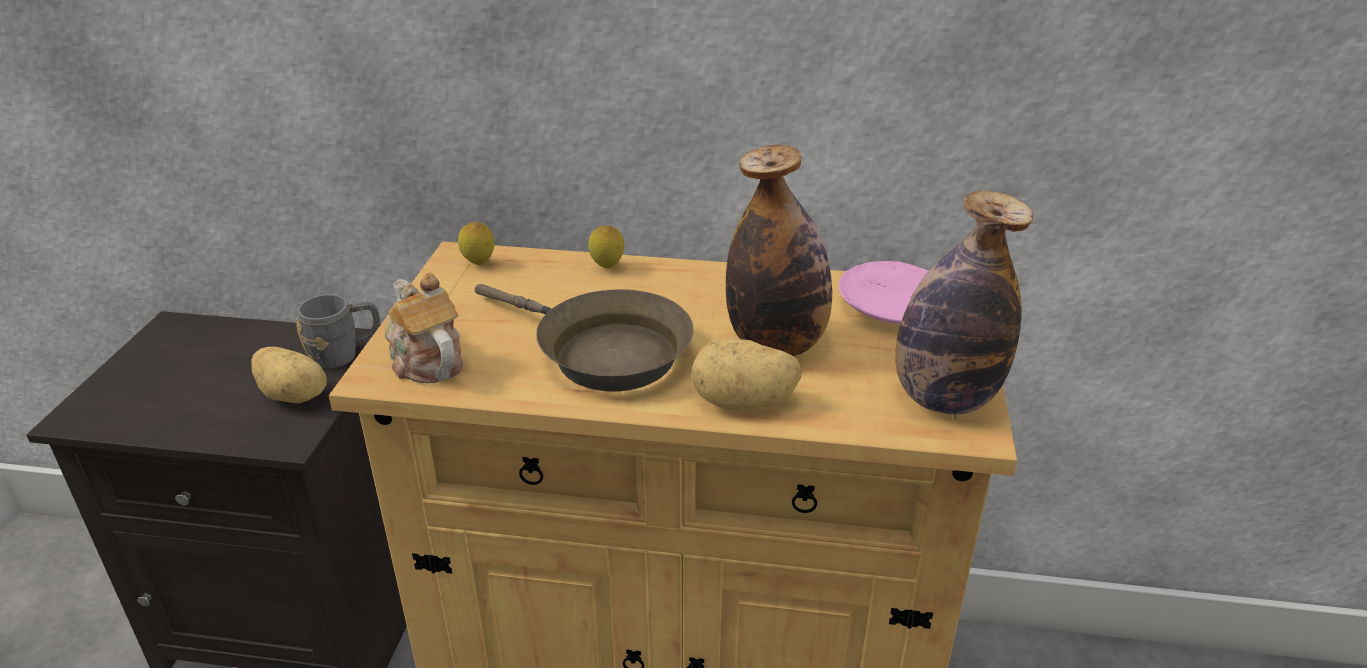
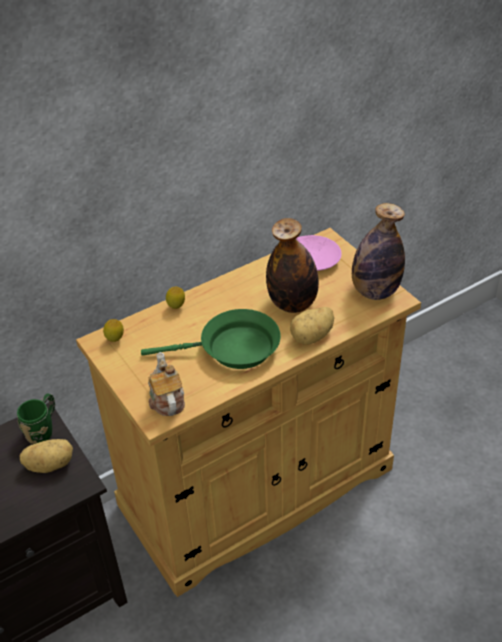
camera: 40 degrees left, 10 degrees up
(345, 354) = (43, 429): grey mug -> green mug
(425, 360) = (166, 399): teapot -> teapot turned 60 degrees clockwise
(603, 352) = (233, 349): brown frying pan -> green frying pan

